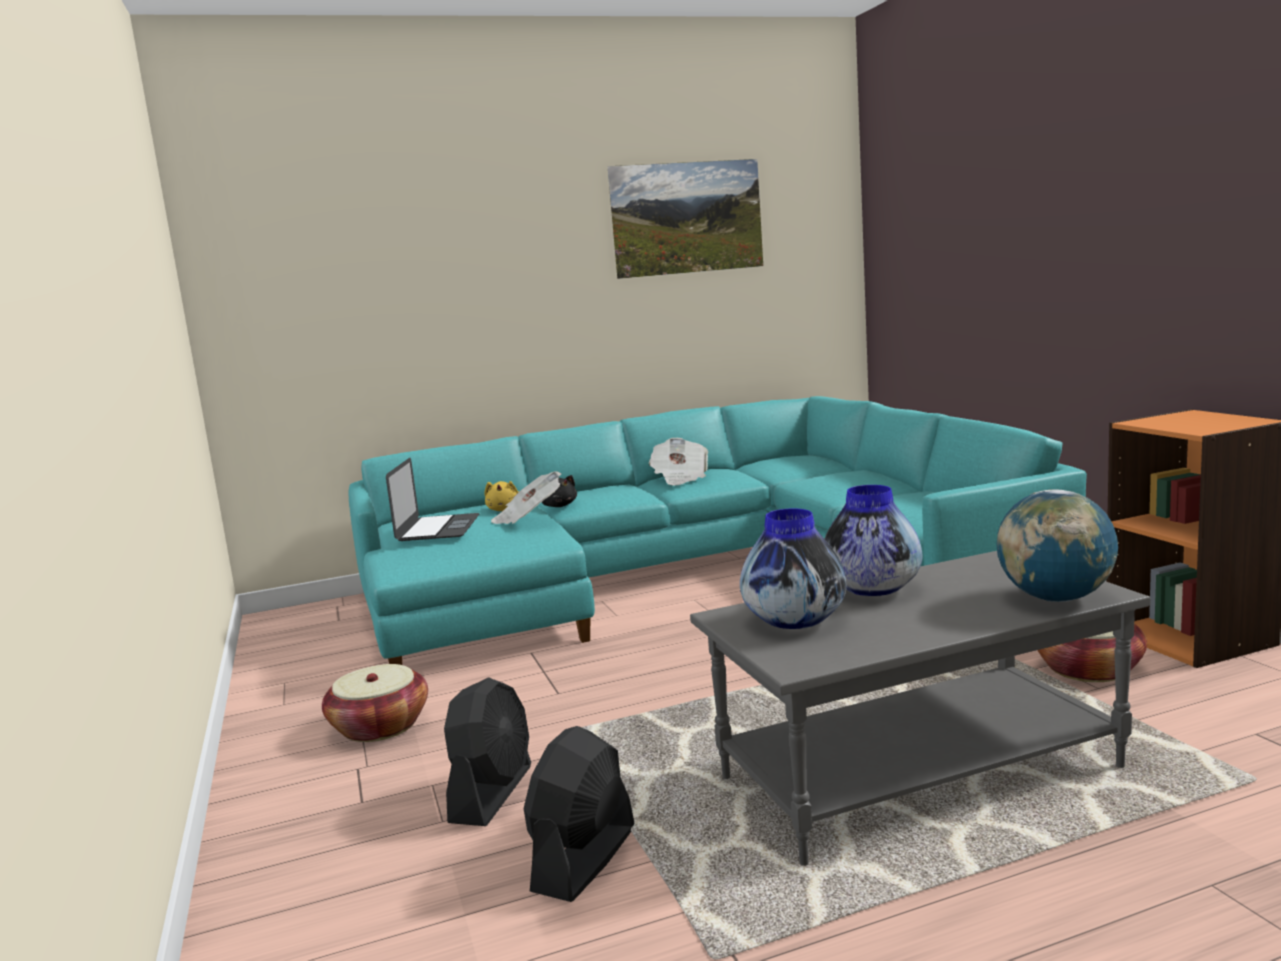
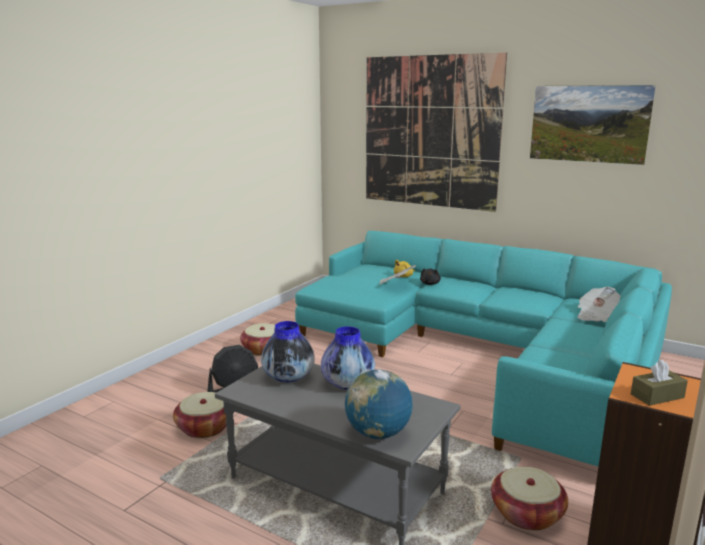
camera: 50 degrees right, 5 degrees up
(438, 528) = (360, 274): laptop -> none
(441, 257) = (430, 132): none -> picture
(584, 859) = (205, 428): black fan -> basket
(680, 478) = (511, 292): newspaper -> newspaper (596, 316)
(1211, 424) = (657, 396): none -> brown tissue box

